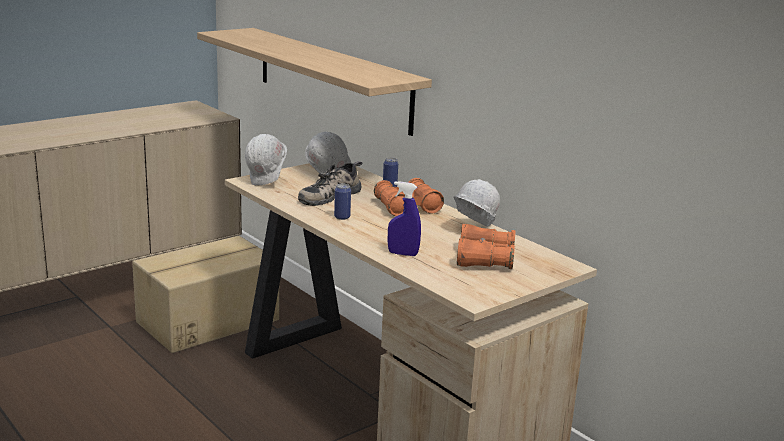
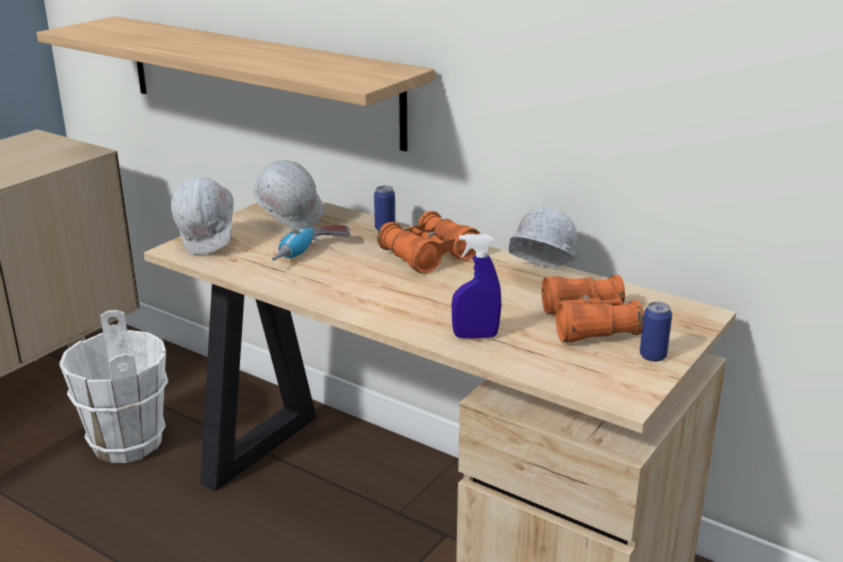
camera: 15 degrees left, 5 degrees up
(207, 320) = (126, 443): cardboard box -> white bucket
(329, 195) = (310, 254): shoe -> power drill
(342, 217) = (351, 288): can -> can (652, 356)

